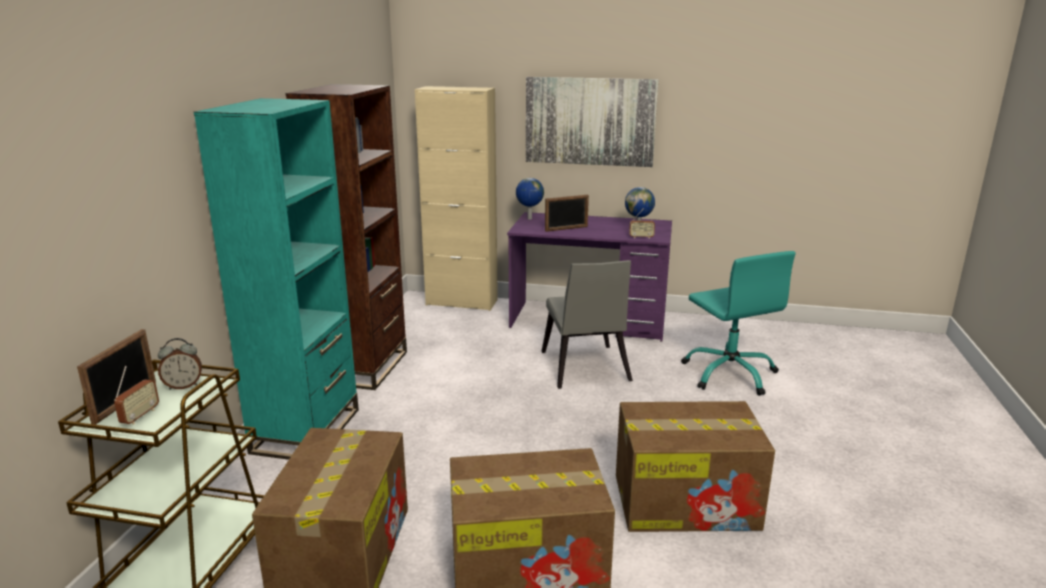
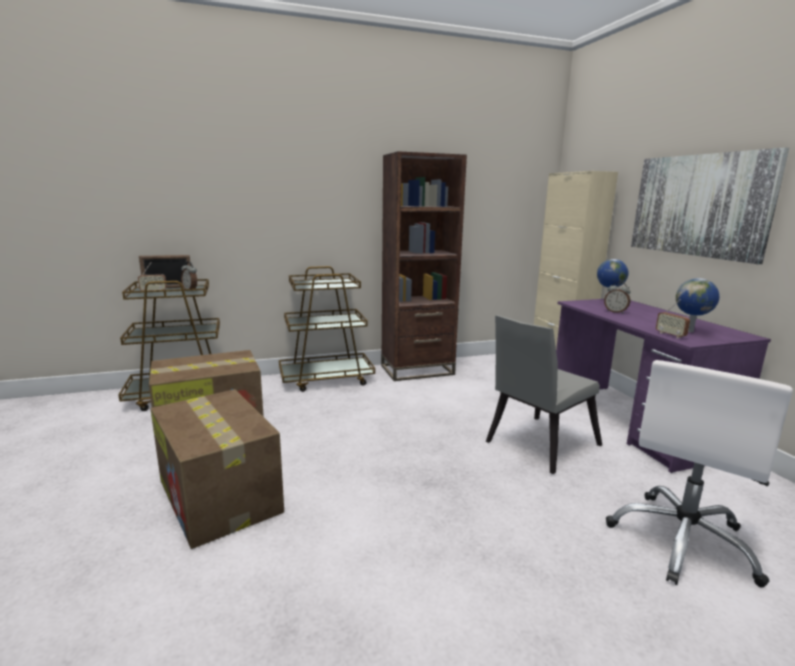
camera: 60 degrees right, 5 degrees down
(306, 431) = (327, 379): turquoise bookcase -> brown cart
(566, 229) = (615, 312): picture frame -> alarm clock
(687, 501) = (365, 565): cardboard box -> none
(730, 374) = (683, 541): turquoise office chair -> white office chair

